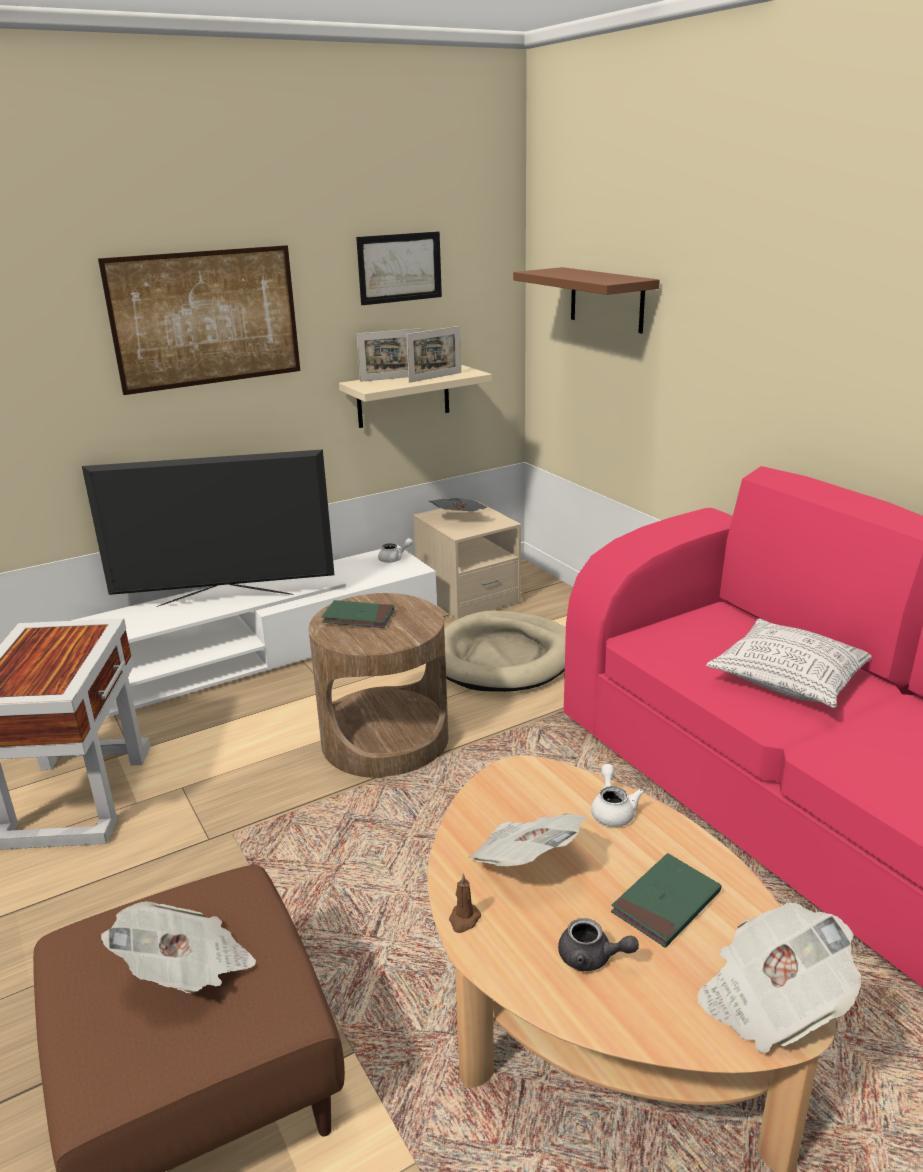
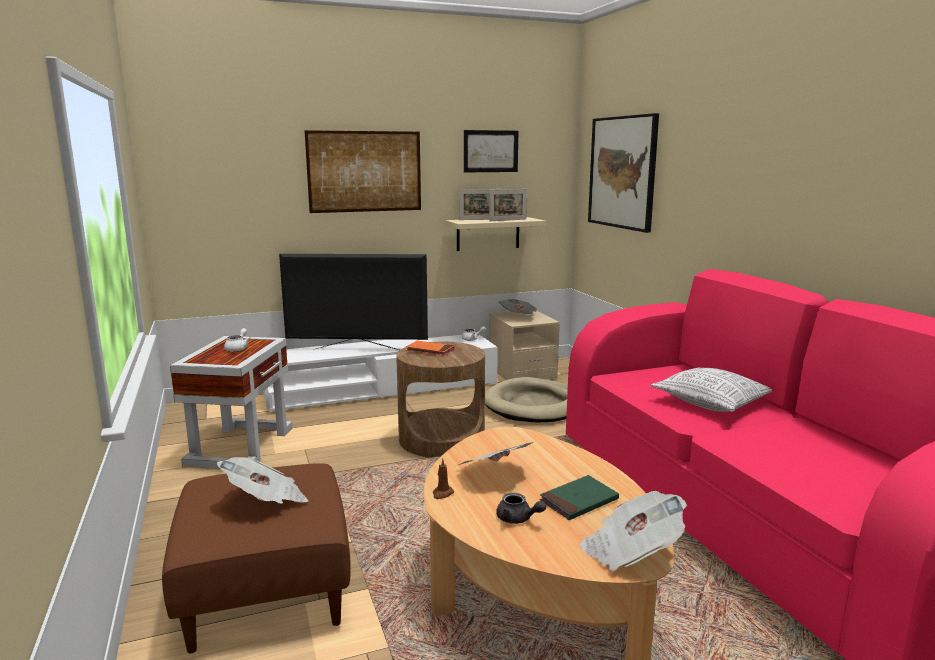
camera: 10 degrees right, 10 degrees down
(358, 617) = (430, 350): green book -> orange book
(606, 299) = (622, 172): brown shelf -> picture
(612, 810) = (562, 456): white teapot -> white teapot (238, 348)

